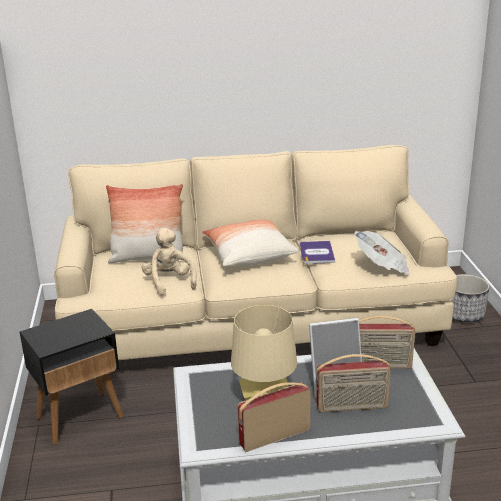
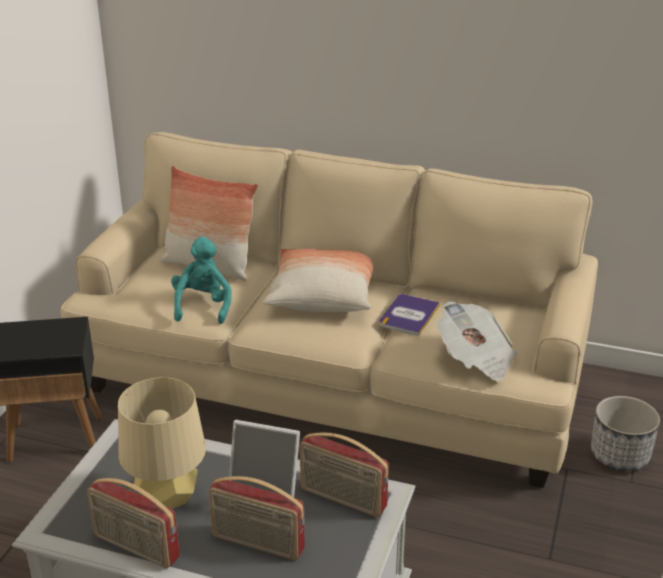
camera: 25 degrees right, 5 degrees up
(169, 282) = (203, 306): beige plush toy -> turquoise plush toy
(274, 436) = (135, 548): radio -> radio turned 150 degrees counterclockwise

